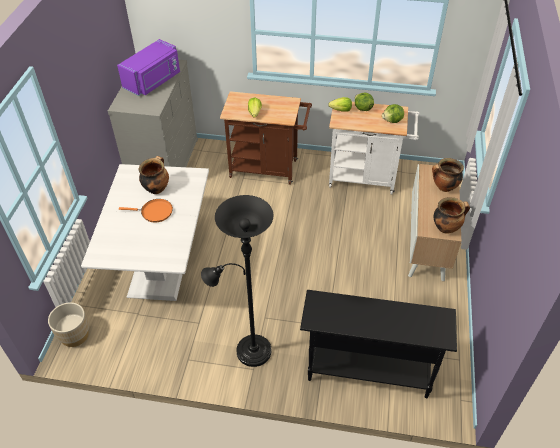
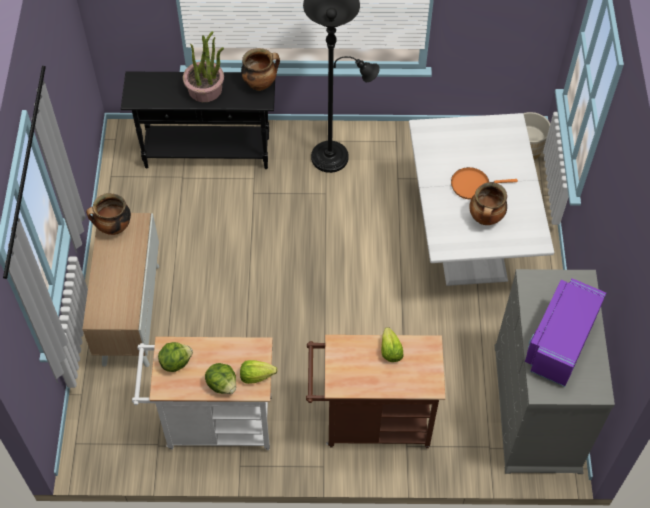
camera: 170 degrees right, 10 degrees up
(372, 318) = (205, 89): none -> potted plant
(444, 187) = (108, 290): cooking pot -> cooking pot (260, 83)

